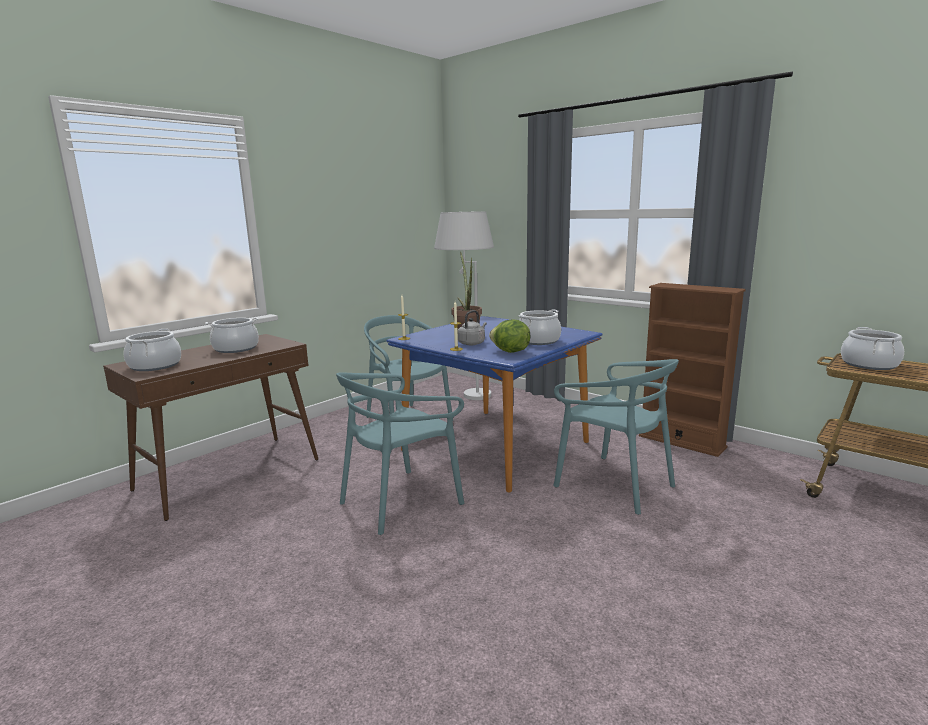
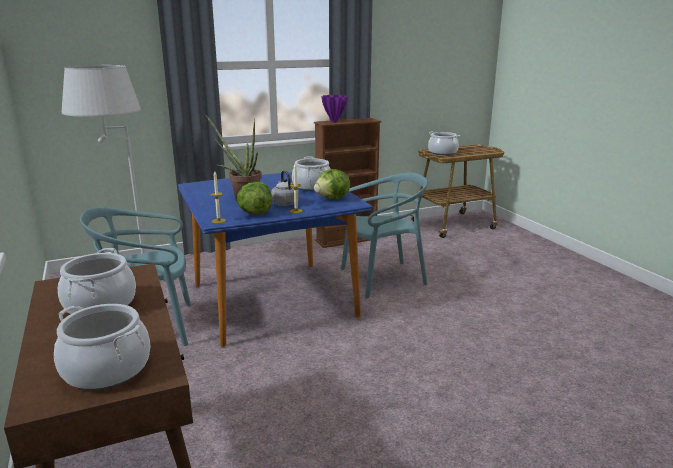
camera: 65 degrees left, 5 degrees up
(400, 501) = (328, 369): turquoise chair -> none
(434, 342) = (255, 213): none -> lettuce
(675, 285) = (334, 122): none -> purple vase

